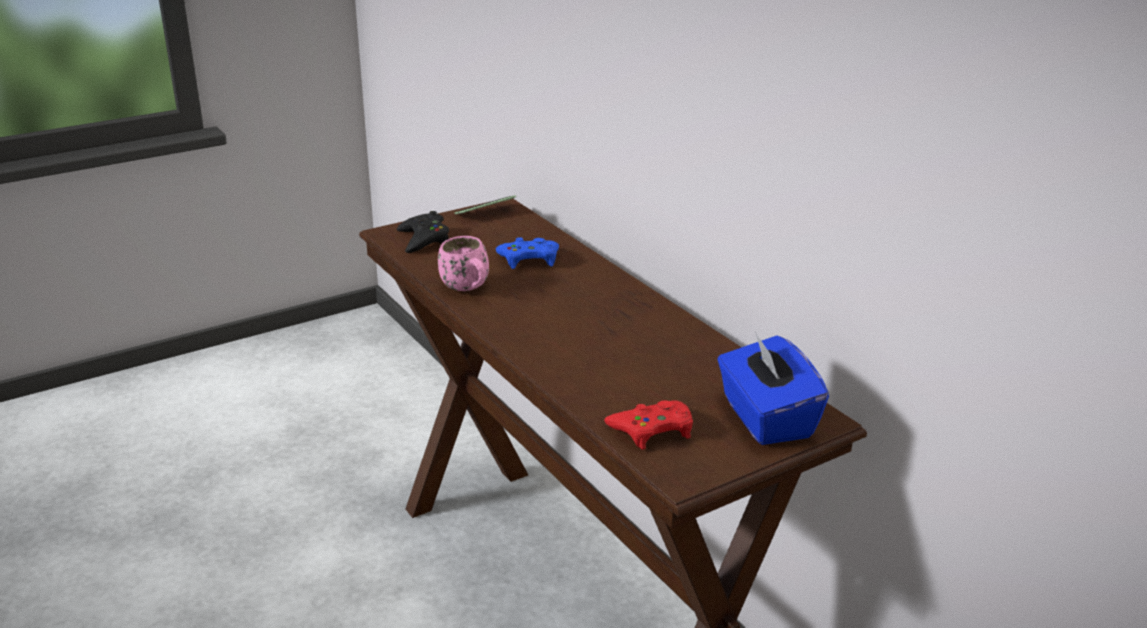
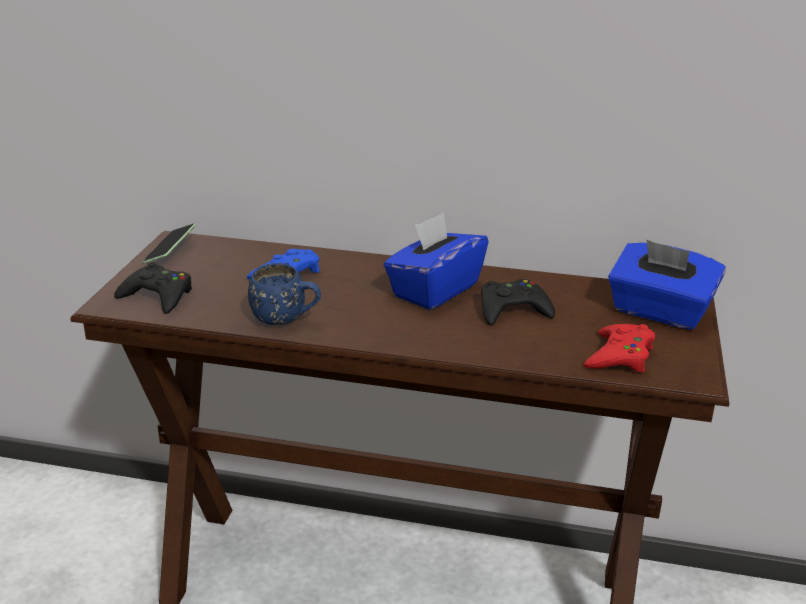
camera: 45 degrees left, 0 degrees up
(468, 290) = (286, 320): pink mug -> blue mug
(611, 315) = (434, 290): none -> blue tissue box
(641, 357) = (512, 310): none -> black game controller

